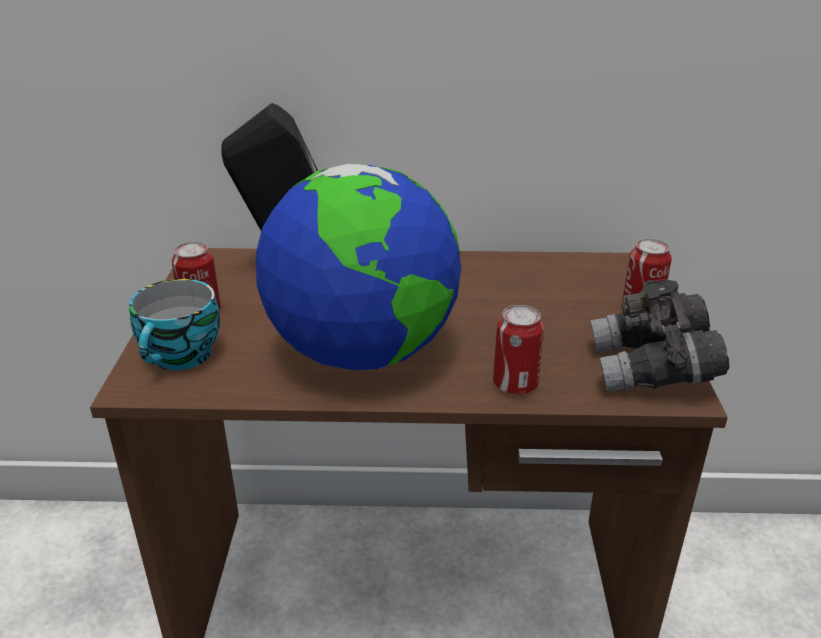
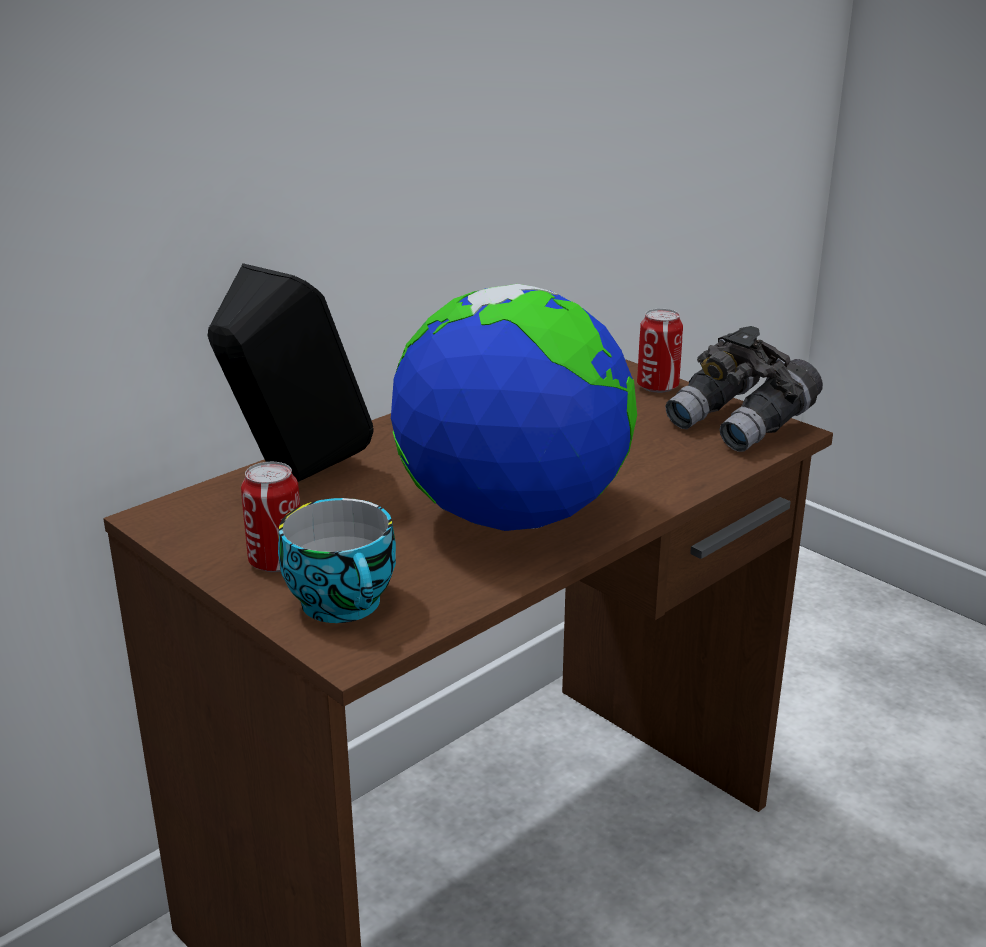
camera: 45 degrees left, 5 degrees down
(515, 384) = (672, 478): can -> none

